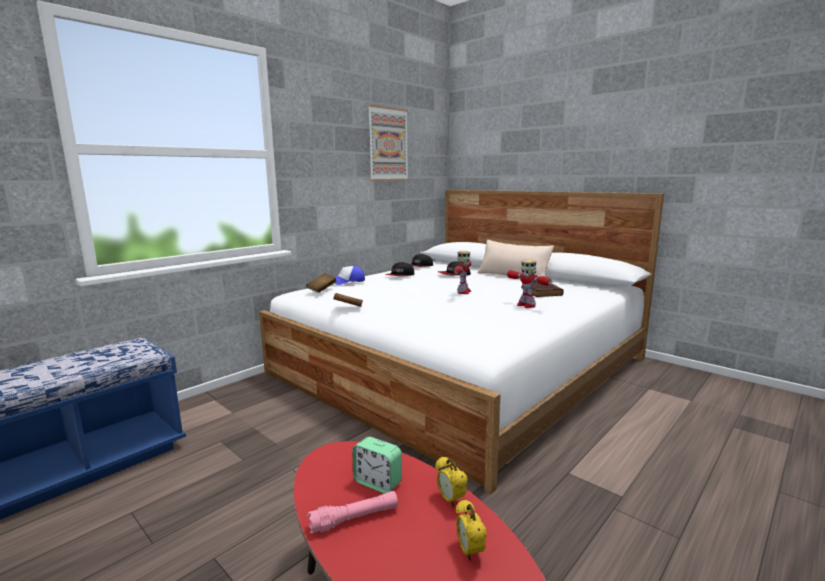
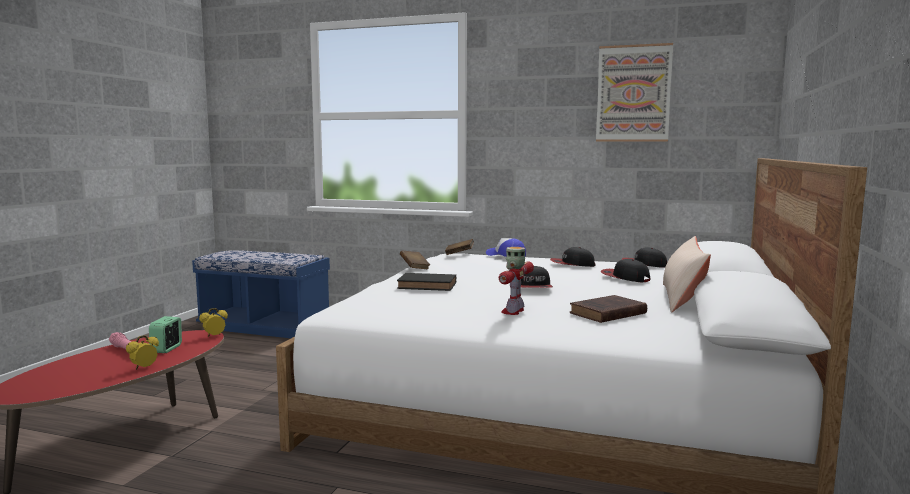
camera: 65 degrees right, 5 degrees down
(427, 312) = (429, 286): none -> black book
(463, 292) = (533, 287): toy robot -> cap
(469, 551) = (86, 378): alarm clock -> alarm clock (214, 336)

